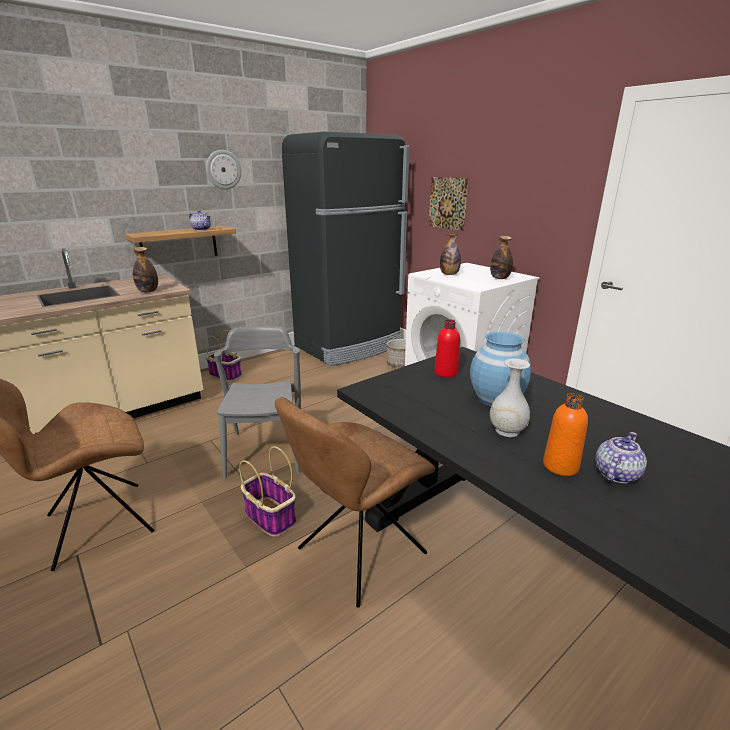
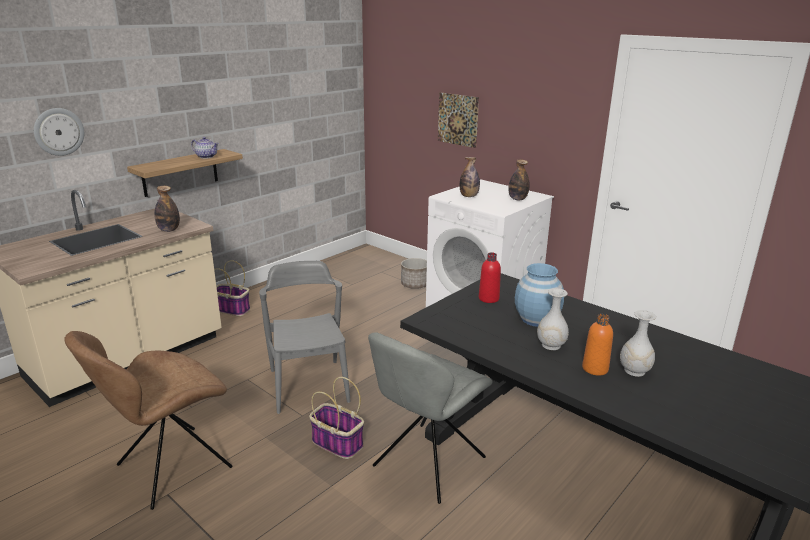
camera: 10 degrees left, 0 degrees up
(223, 169) = (223, 90): wall clock -> wall clock (58, 131)
(349, 346) = (355, 267): black fridge -> none
(358, 553) = (426, 464): brown chair -> grey chair
(615, 474) = (634, 371): teapot -> white vase

